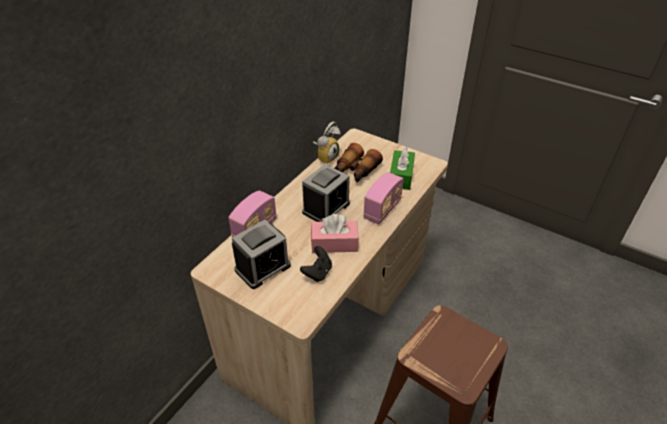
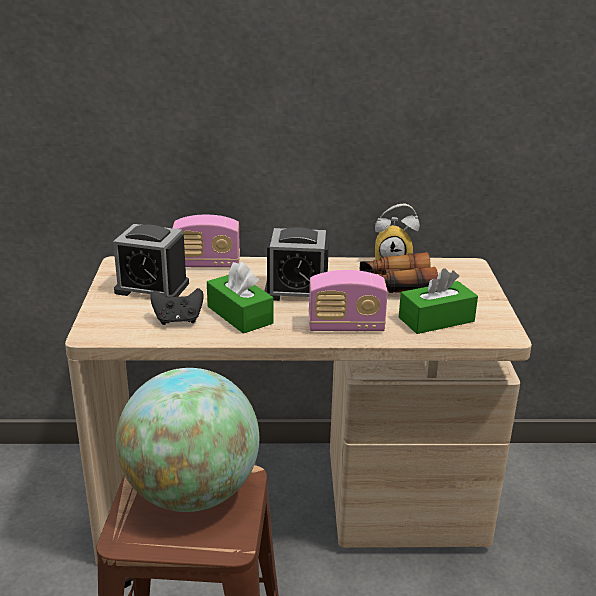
camera: 55 degrees right, 15 degrees down
(334, 243) = (239, 315): pink tissue box -> green tissue box
(443, 343) = (191, 493): none -> globe

